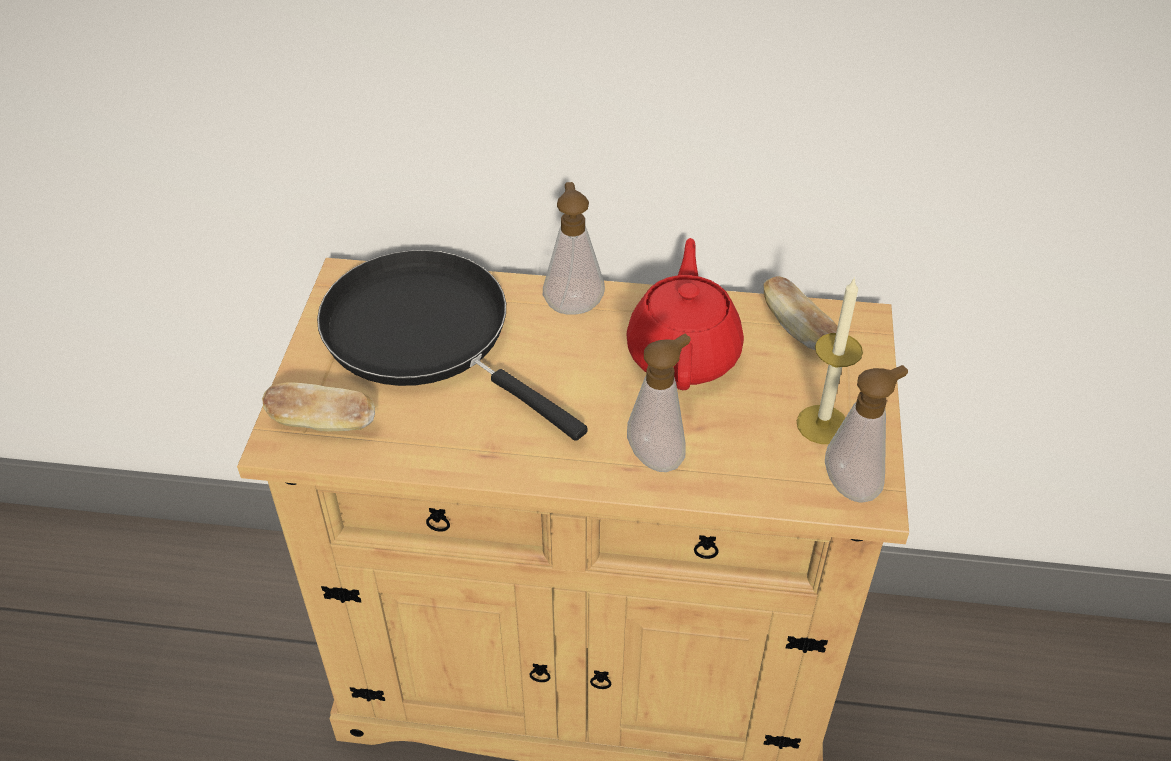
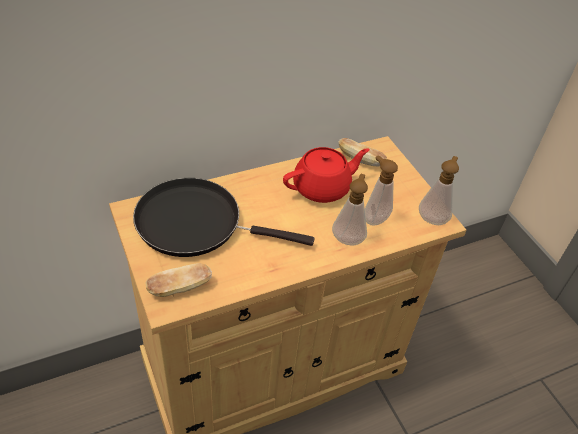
camera: 35 degrees left, 0 degrees up
(573, 304) = (255, 183): soap dispenser -> soap dispenser (374, 218)
(684, 353) = (322, 188): red teapot -> red teapot turned 90 degrees clockwise
(822, 424) = (402, 198): candle -> none

